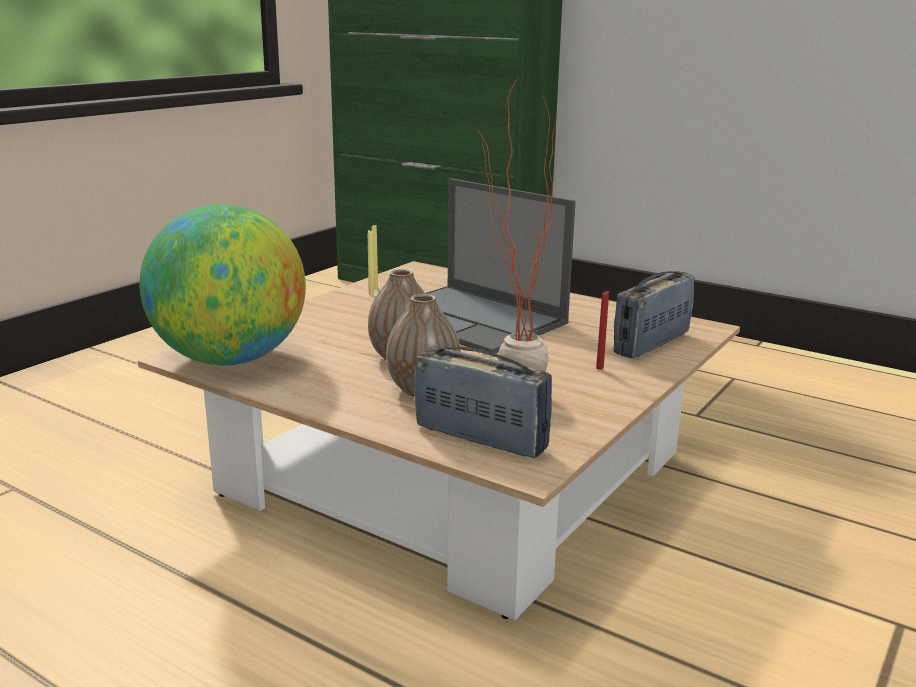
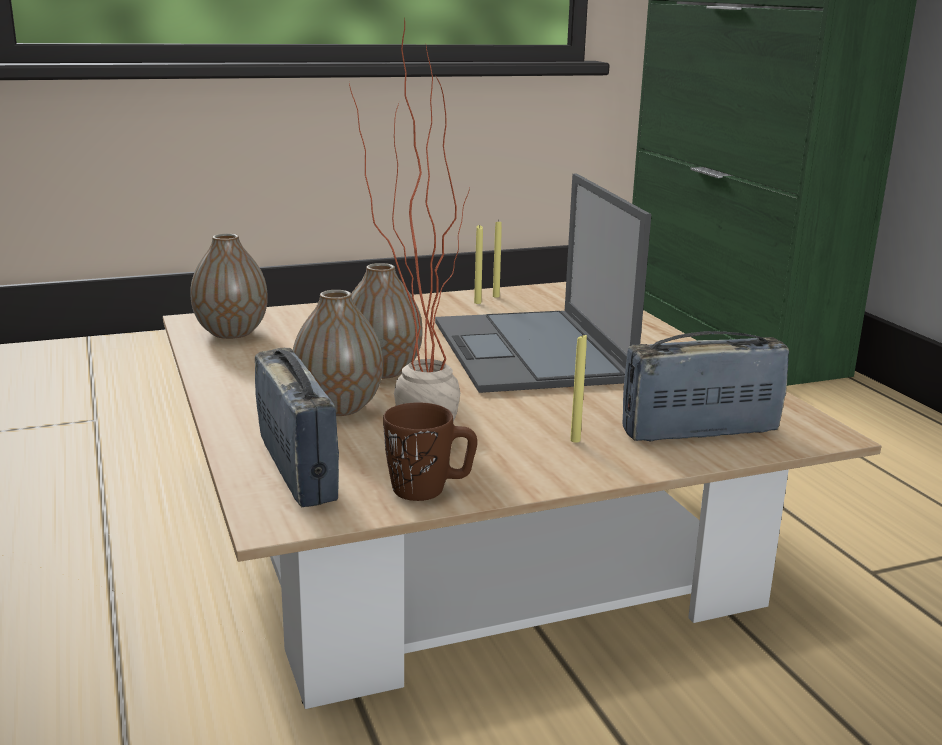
camera: 35 degrees right, 0 degrees up
(231, 359) = (231, 333): globe -> vase
(579, 422) = (430, 489): none -> brown mug
(599, 368) = (575, 440): red candle -> yellow candle

